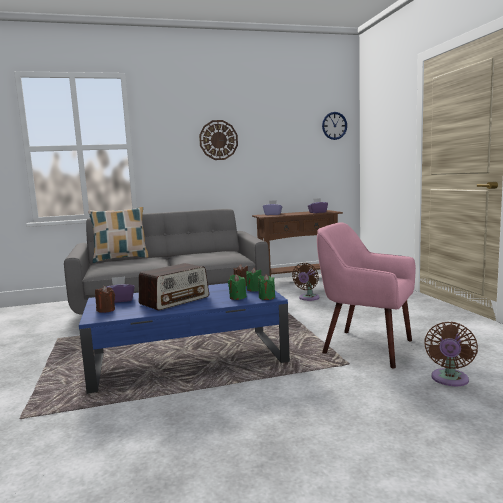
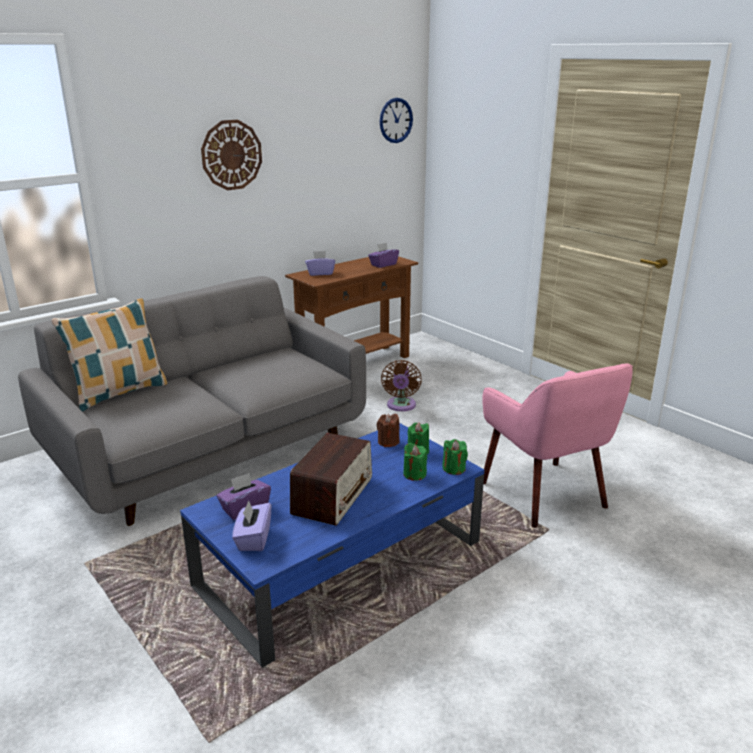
camera: 25 degrees left, 15 degrees up
(106, 310) = (253, 539): brown candle -> purple tissue box
(366, 347) = (544, 495): pink armchair -> pink armchair turned 120 degrees counterclockwise
(449, 380) = (665, 534): brown fan -> none

